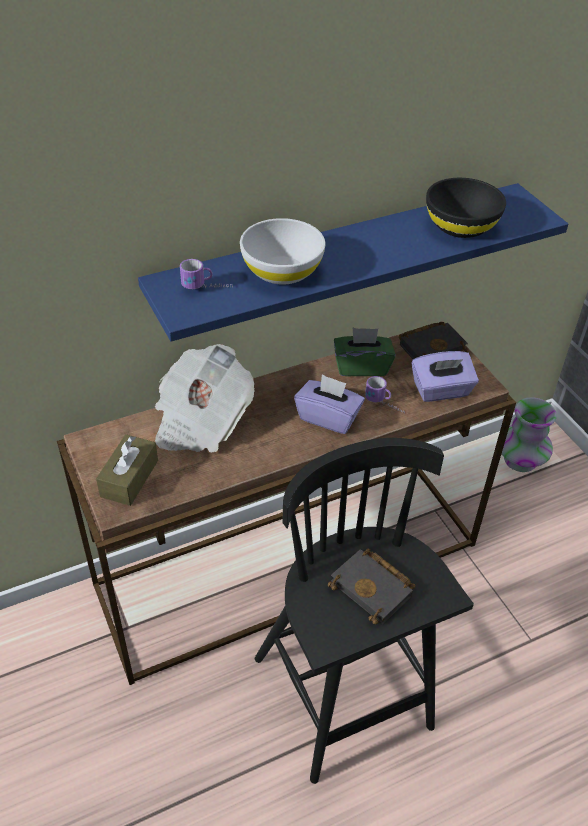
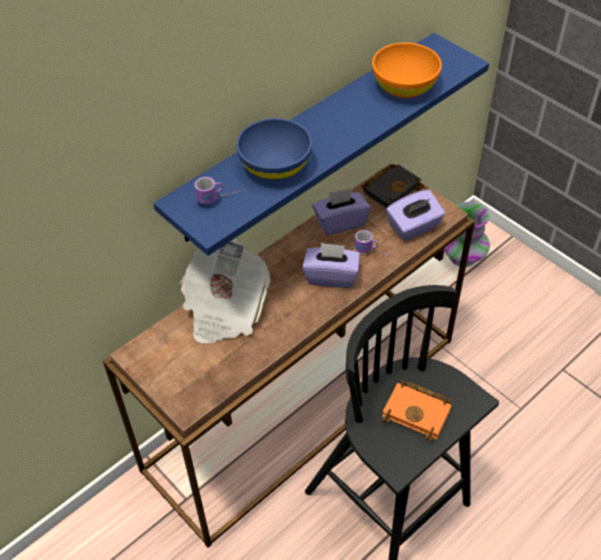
camera: 15 degrees left, 5 degrees up
(129, 478) = (186, 377): brown tissue box -> none
(282, 271) = (275, 166): white bowl -> blue bowl
(361, 366) = (340, 222): green tissue box -> purple tissue box
(374, 589) = (418, 412): black book -> orange book
(460, 226) = (404, 86): black bowl -> orange bowl

